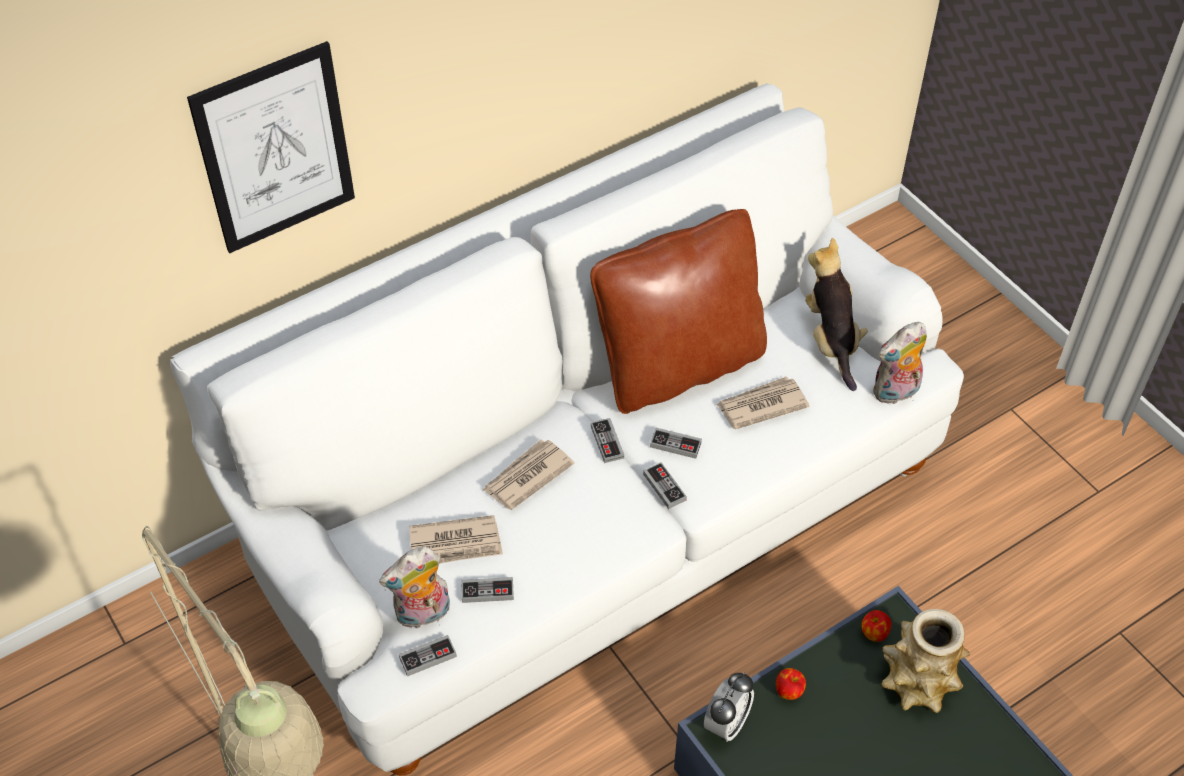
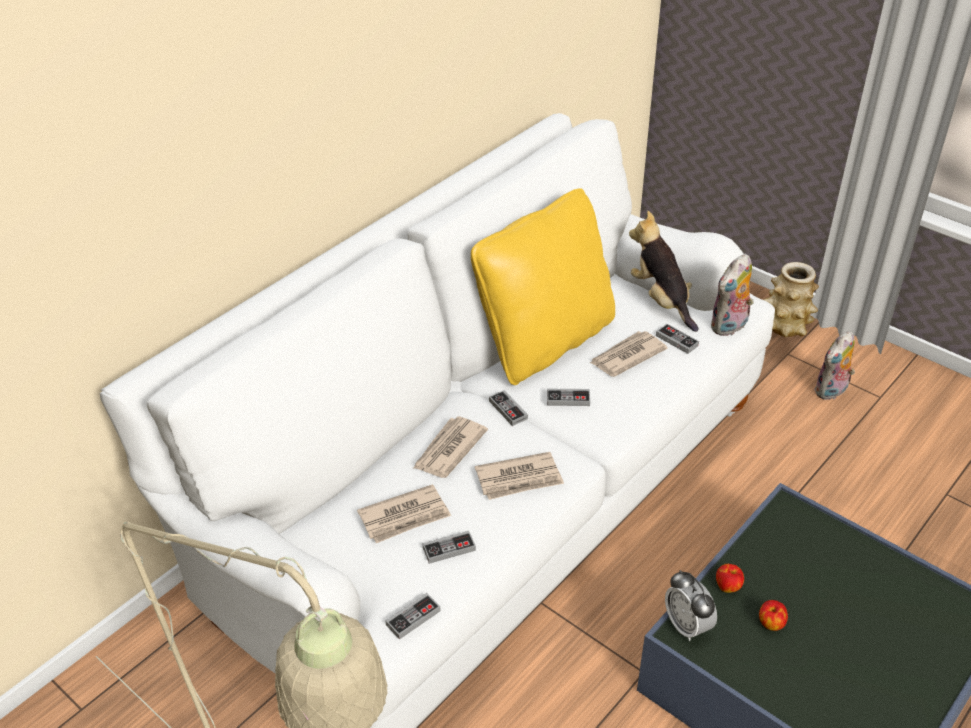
camera: 15 degrees left, 10 degrees down
(275, 149) = (179, 164): picture -> none
(422, 614) = (395, 582): plush toy -> plush toy (831, 392)
(587, 529) = (519, 479): none -> newspaper
(664, 487) = (572, 433): game controller -> game controller (677, 340)
(678, 365) = (545, 342): brown pillow -> yellow pillow
(726, 723) = (687, 625): alarm clock -> alarm clock turned 135 degrees clockwise
(874, 633) = (777, 524): apple -> apple (770, 624)
(917, 683) = (830, 554): vase -> vase (785, 326)

